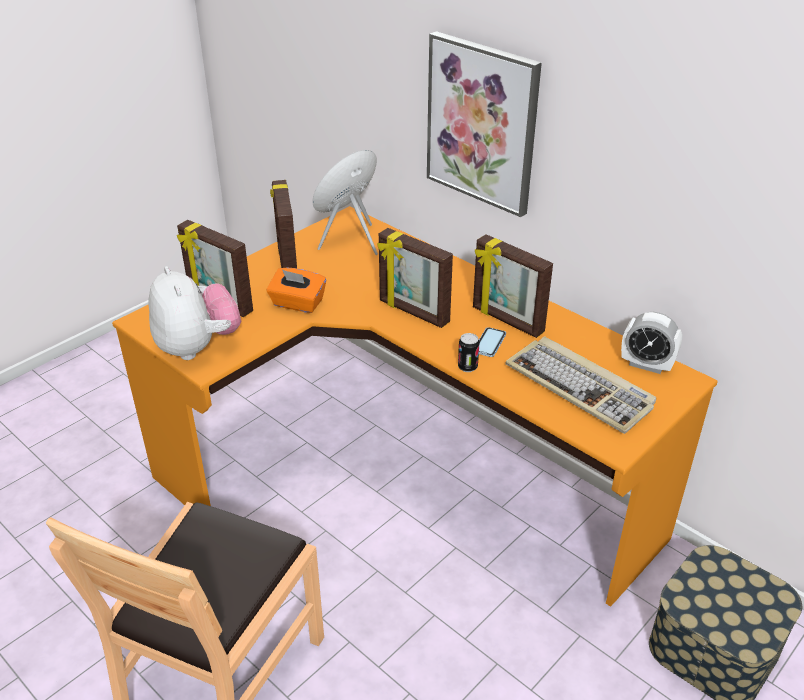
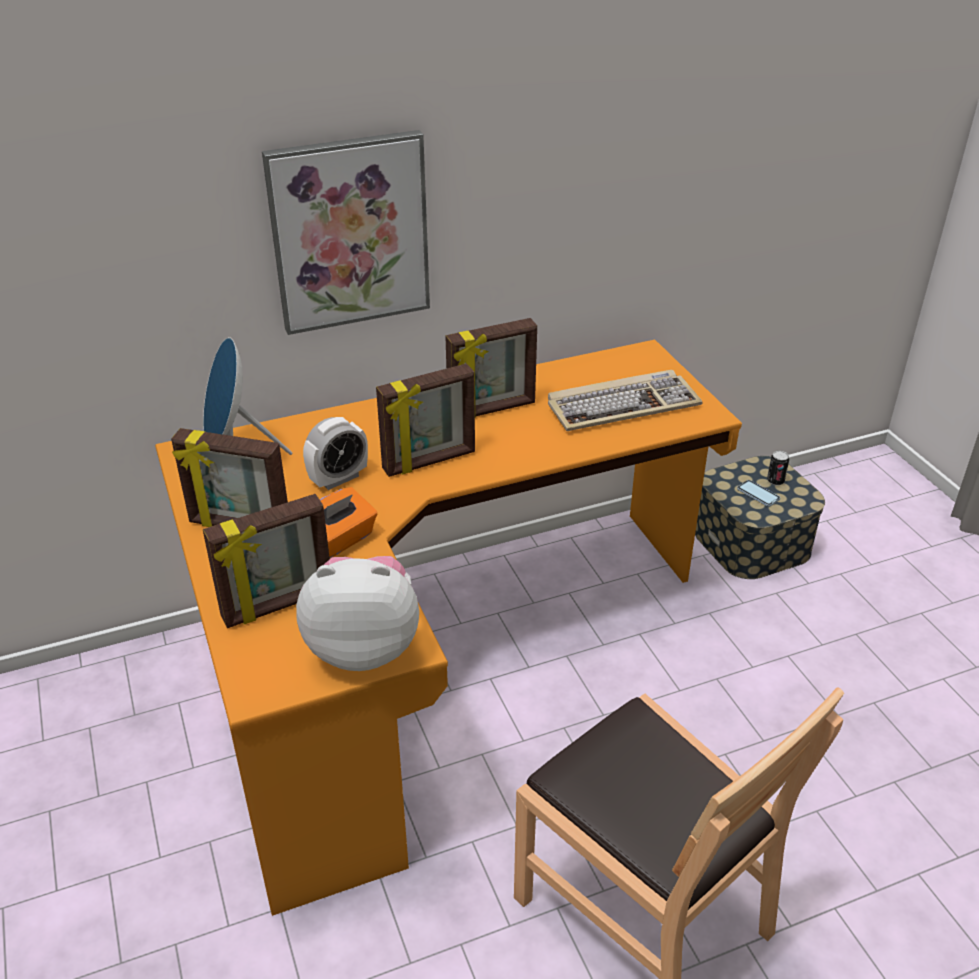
camera: 65 degrees left, 0 degrees up
(467, 367) = (550, 456): can -> can (775, 481)
(489, 343) = (521, 432): phone -> phone (758, 494)
(646, 365) = (614, 362): alarm clock -> alarm clock (338, 478)

